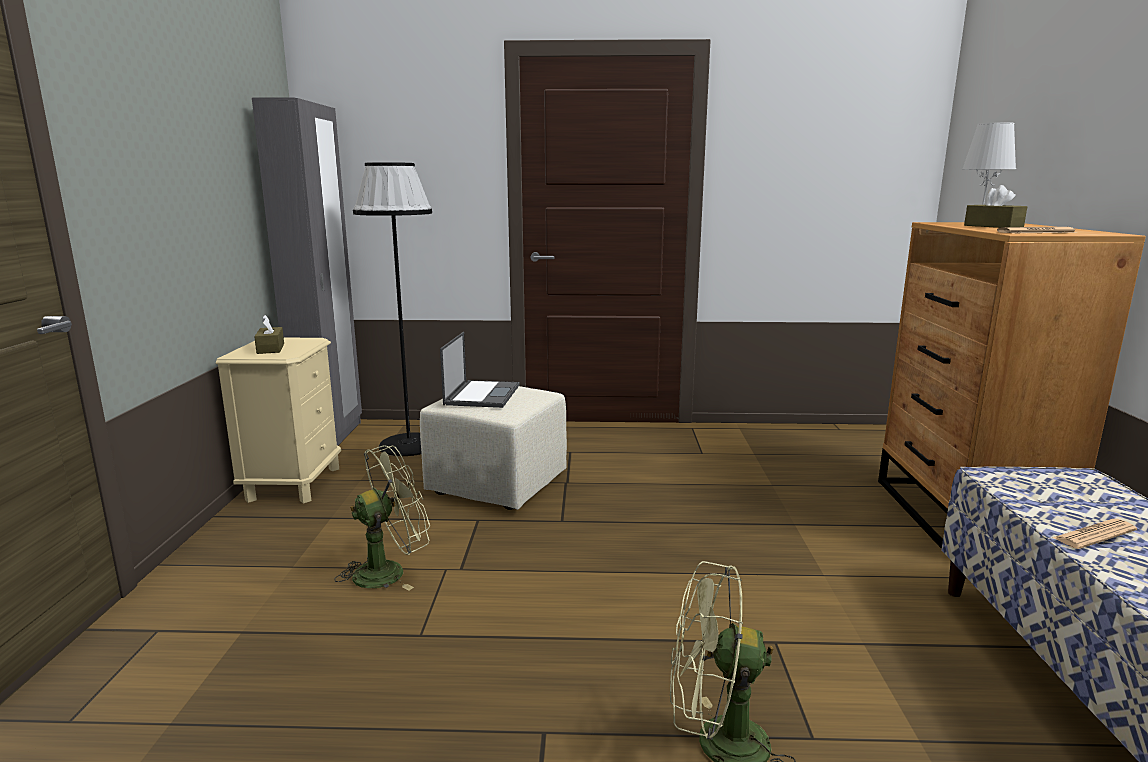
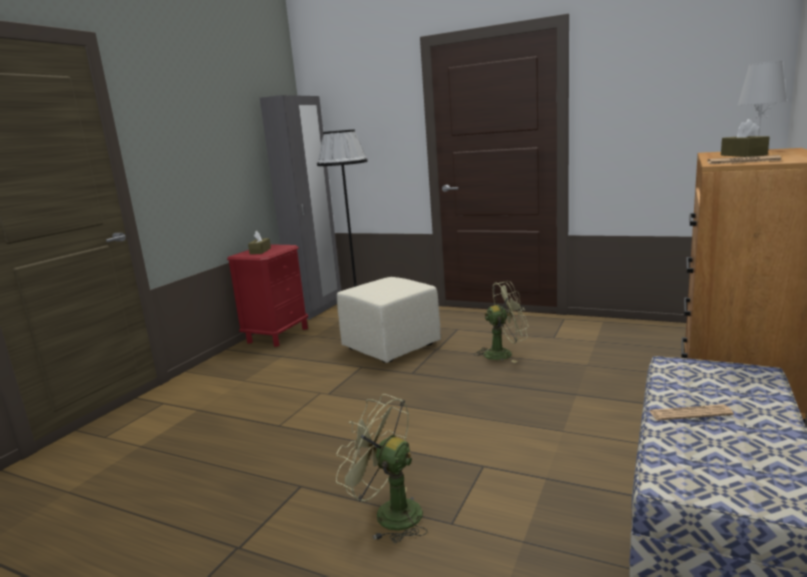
camera: 25 degrees right, 0 degrees up
(293, 483) = (277, 335): beige nightstand -> red nightstand
(389, 571) = (289, 389): green fan -> green fan (503, 353)
(482, 394) = (378, 284): laptop -> none

